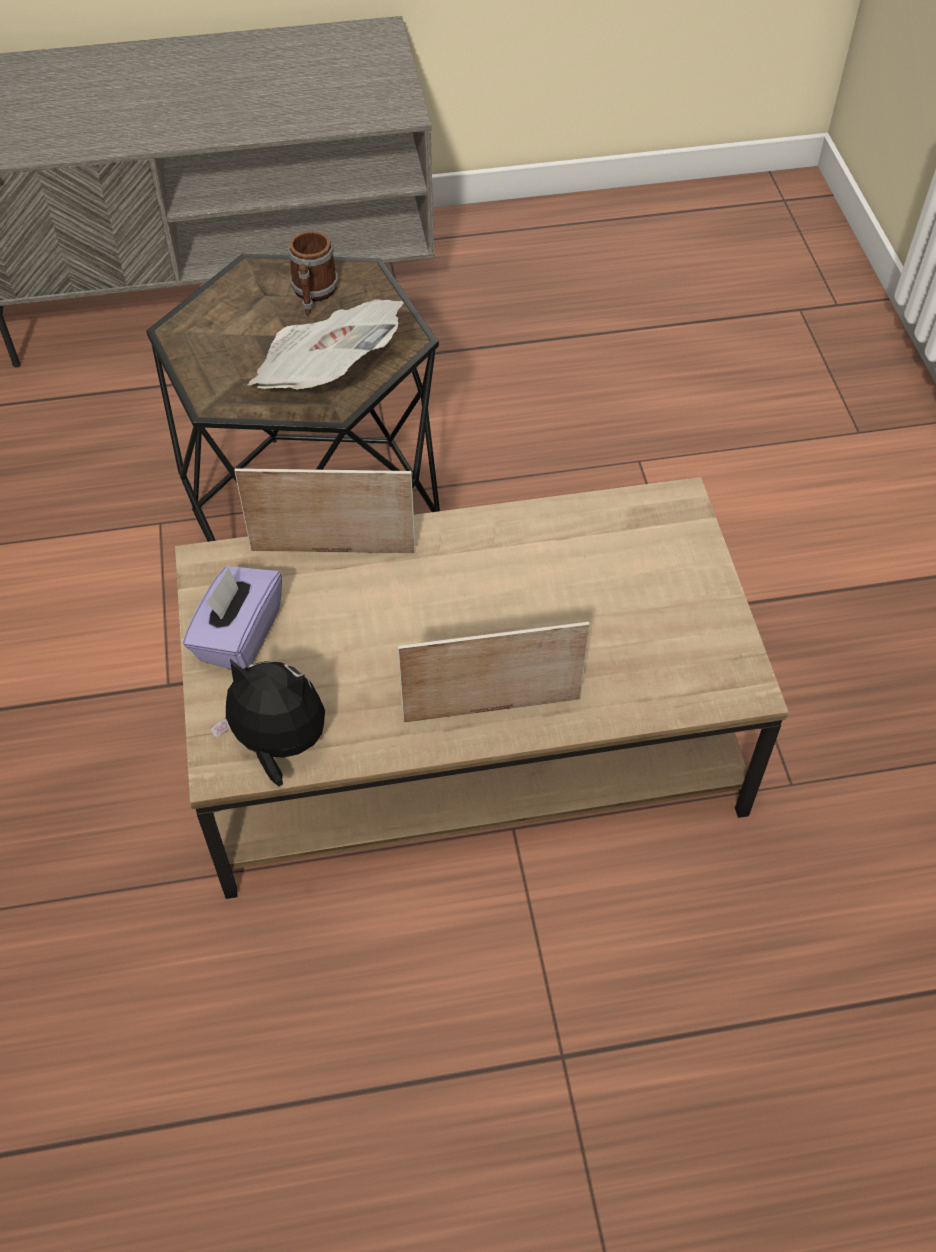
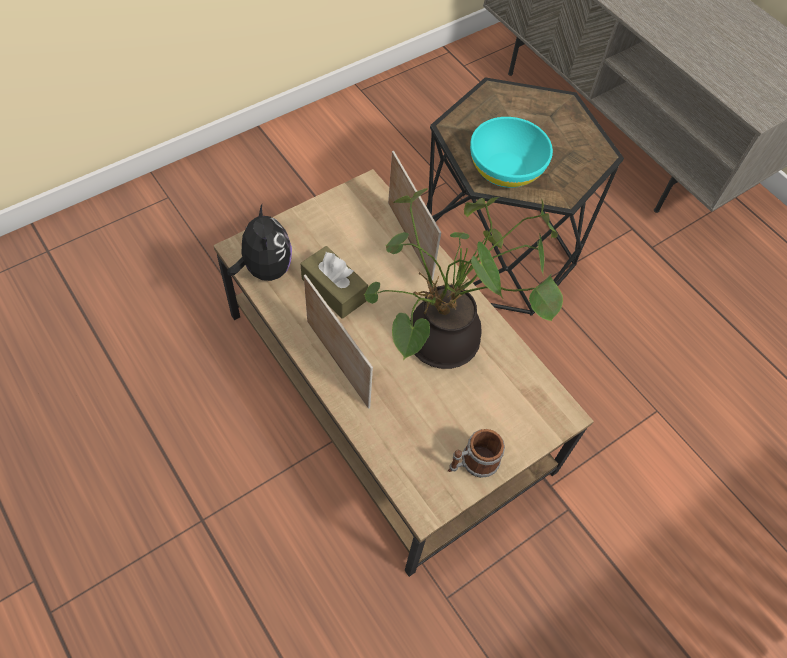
camera: 60 degrees right, 5 degrees up
(238, 636) = (327, 221): purple tissue box -> none
(313, 294) = (566, 137): mug -> mug (472, 463)
(327, 376) = (505, 169): newspaper -> turquoise bowl
(366, 670) = (334, 289): none -> brown tissue box
(523, 582) = (441, 346): none -> potted plant

